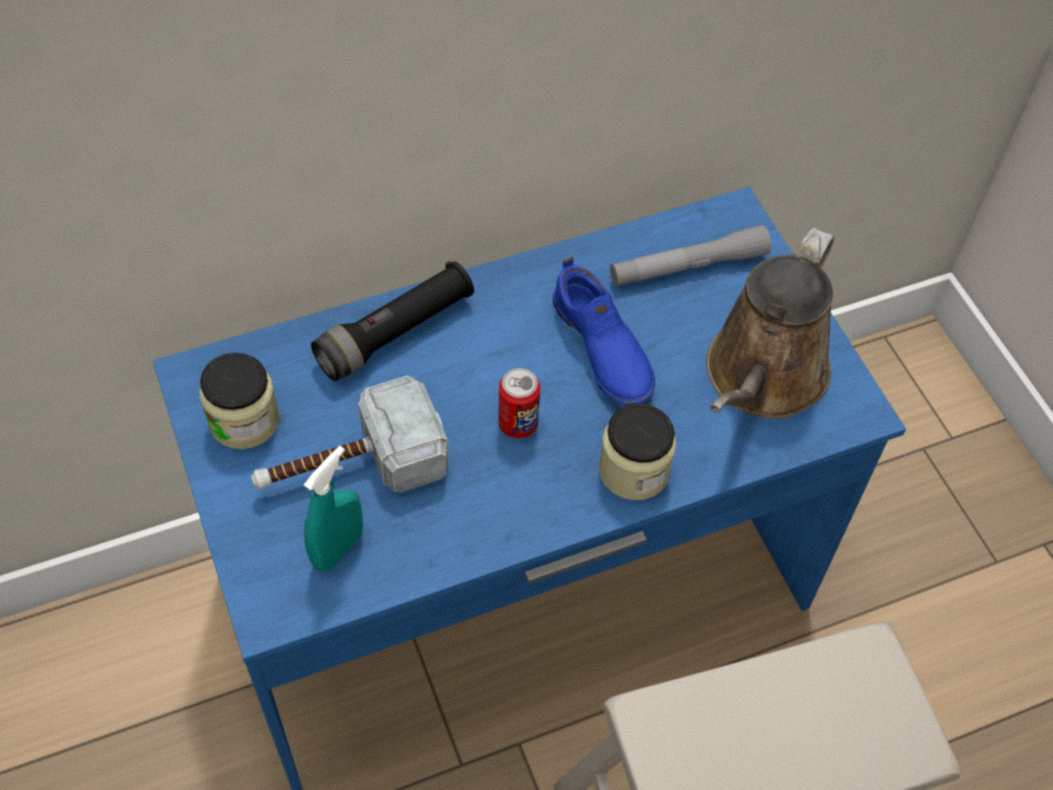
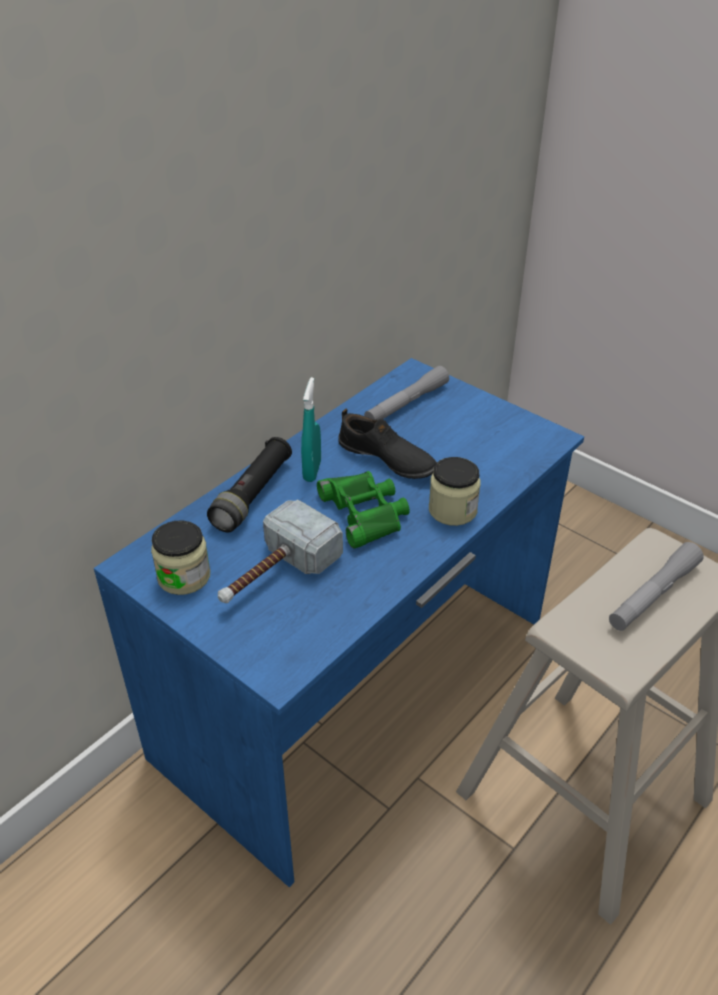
camera: 25 degrees left, 15 degrees down
(338, 549) = (299, 621): turquoise spray bottle -> turquoise spray bottle (312, 471)
(518, 424) = (365, 513): can -> green binoculars
(601, 349) = (387, 459): blue shoe -> black shoe
(762, 378) = (489, 441): brown watering can -> none
(808, 729) = (653, 594): none -> grey flashlight

